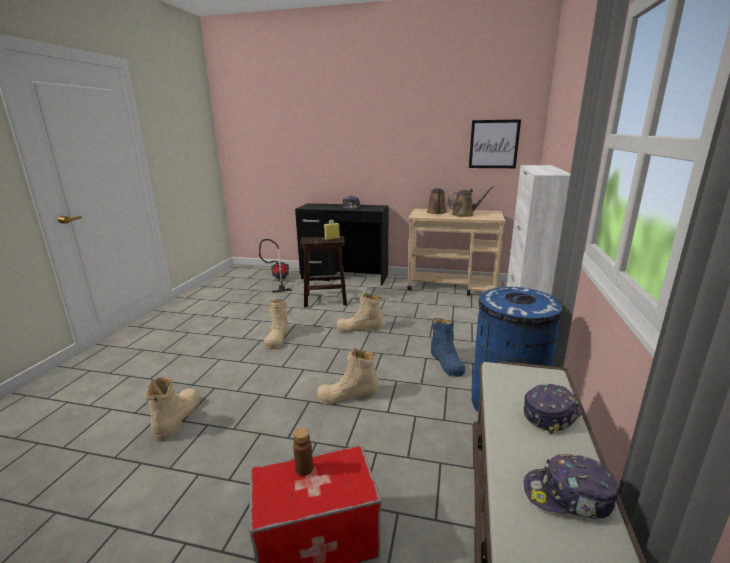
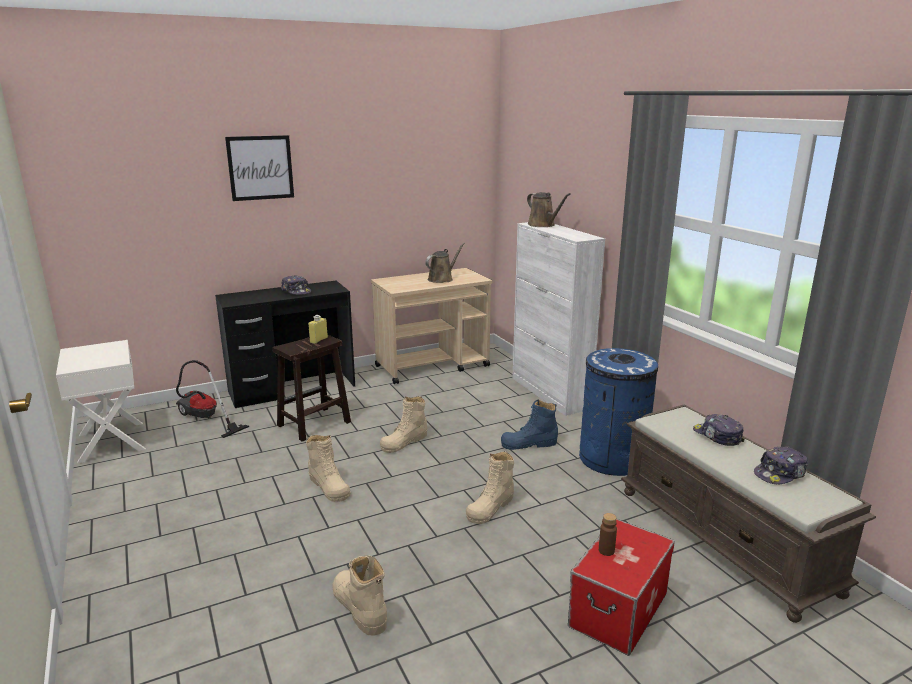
camera: 40 degrees left, 0 degrees up
(226, 279) = (110, 442): none -> white nightstand
(437, 212) = (408, 281): brown watering can -> brown watering can (543, 225)
(446, 362) = (529, 444): blue boot -> blue boot turned 135 degrees clockwise
(494, 144) = (450, 194): picture -> picture (260, 168)
(550, 414) = (717, 436): cap -> cap turned 45 degrees counterclockwise

